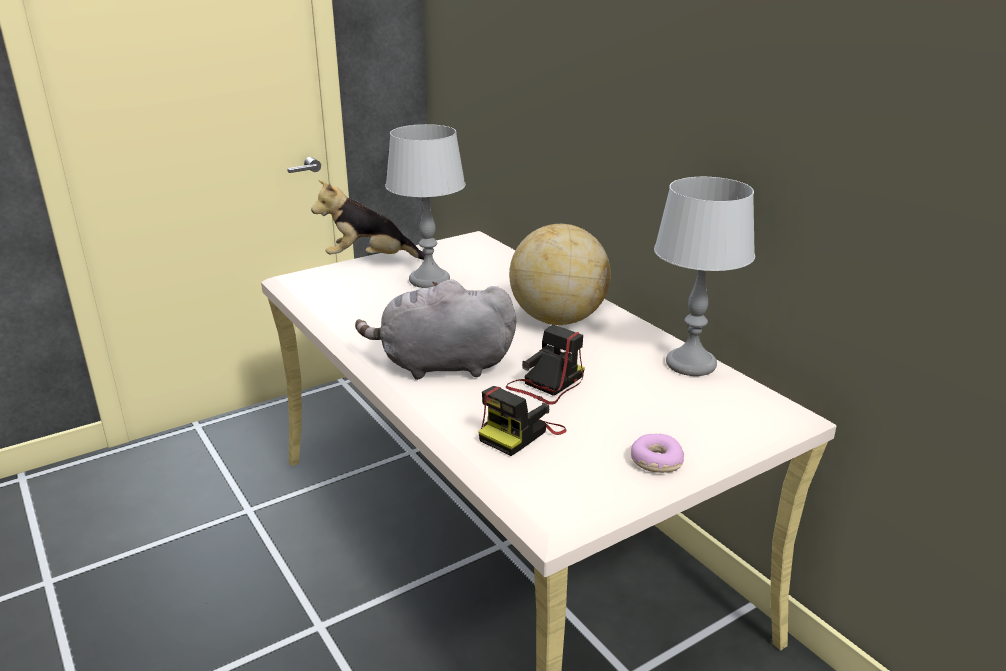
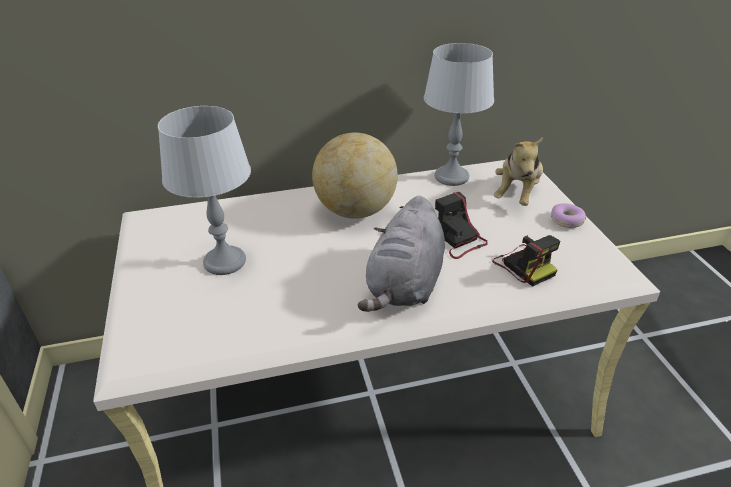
camera: 70 degrees left, 10 degrees up
(370, 260) = (137, 293): plush toy -> plush toy (517, 194)

